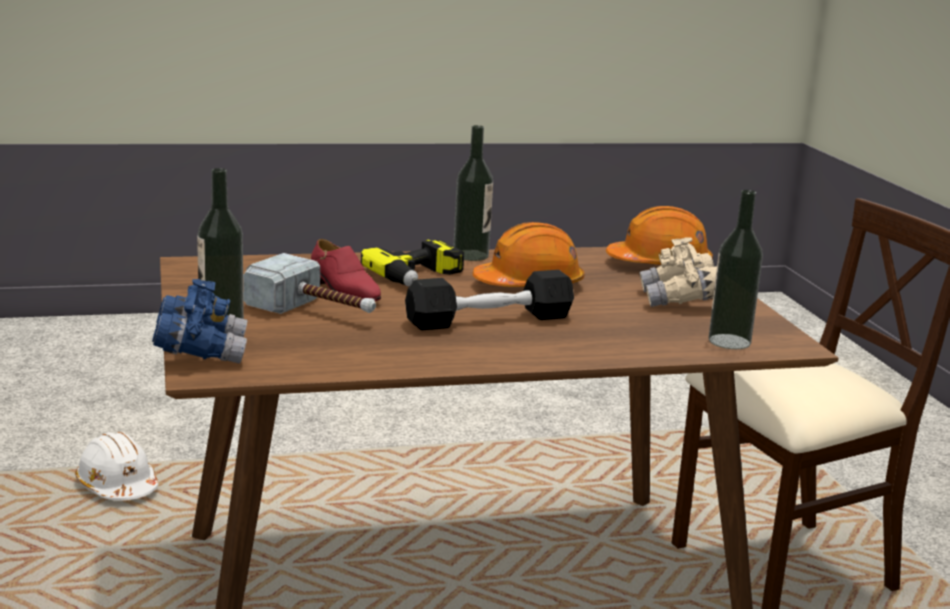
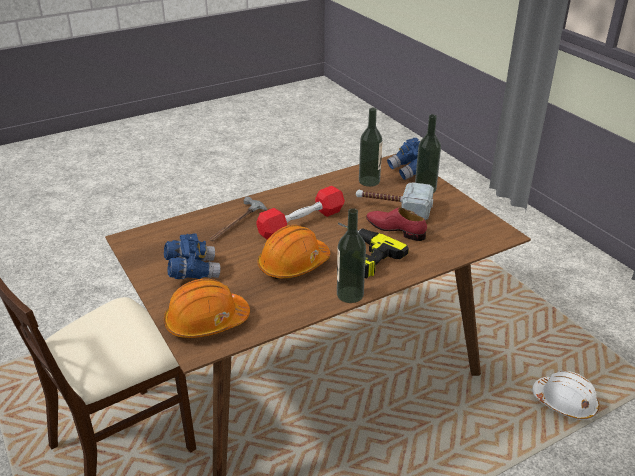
camera: 165 degrees right, 15 degrees up
(490, 320) = (301, 222): black dumbbell -> red dumbbell
(603, 335) = (236, 223): none -> hammer
(679, 301) = (192, 271): beige binoculars -> blue binoculars
(729, 341) = (165, 234): bottle -> bottle (369, 181)

